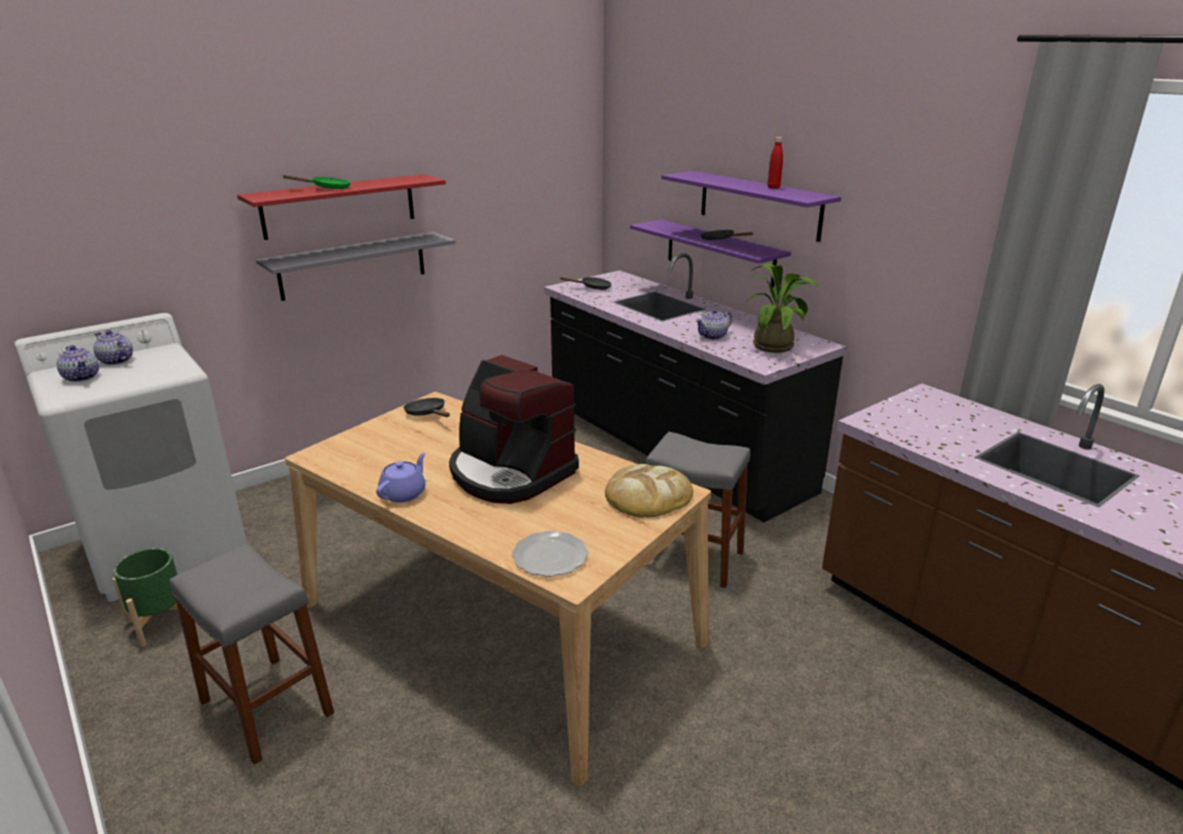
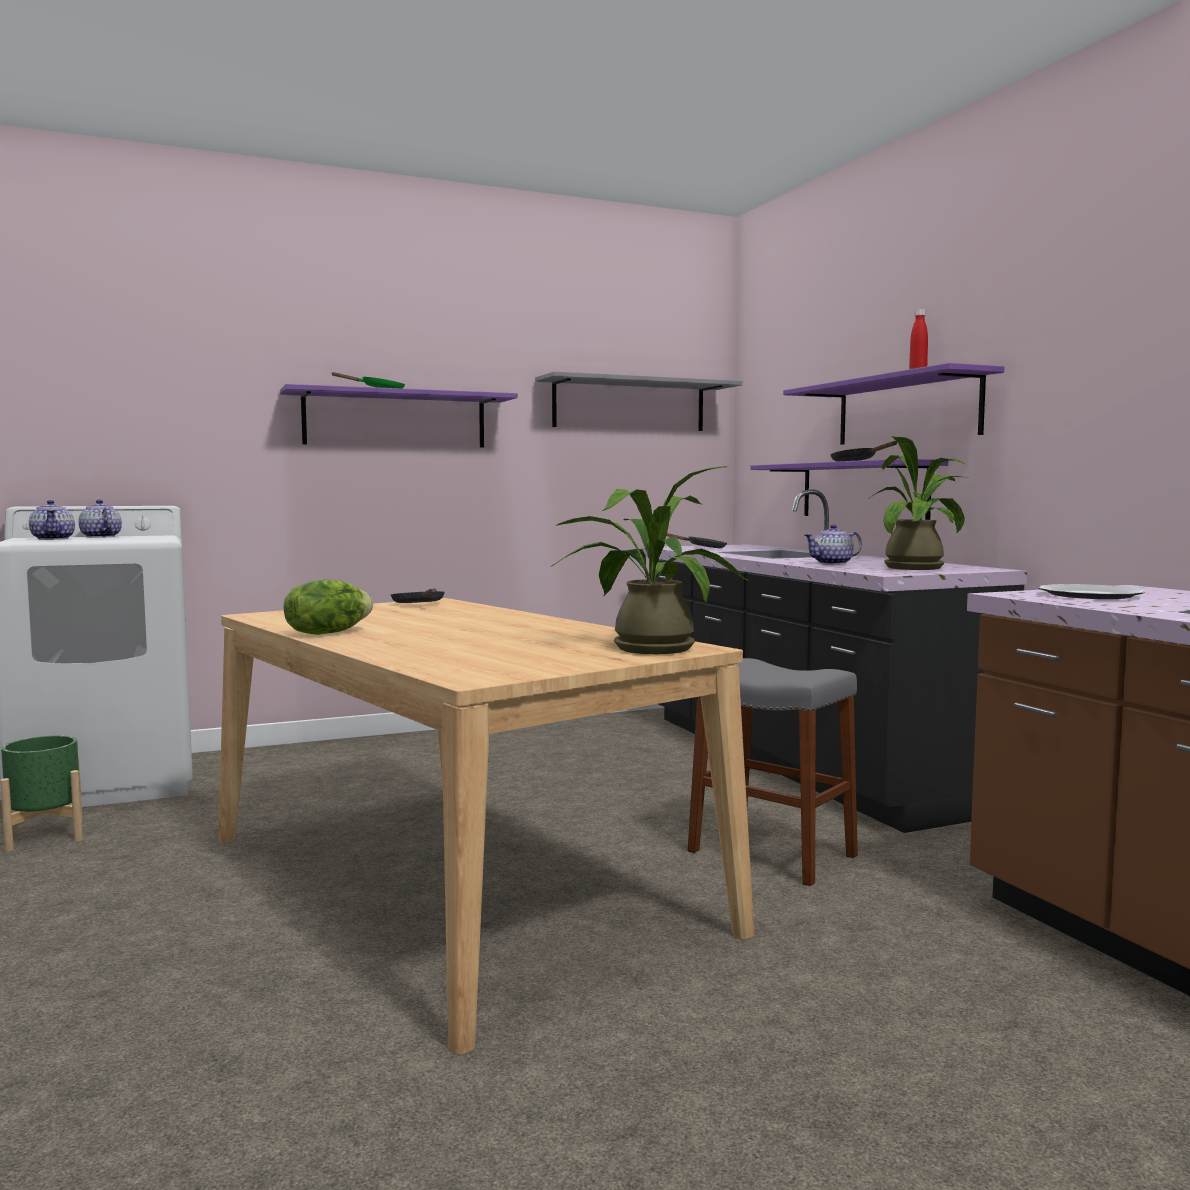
camera: 15 degrees right, 20 degrees down
(266, 707) = (97, 917): grey stool -> none
(339, 206) = (395, 420): red shelf -> purple shelf
(353, 265) = (403, 491): grey shelf -> grey shelf (629, 405)
(404, 493) = (327, 633): purple teapot -> lettuce
(510, 472) = (477, 630): coffee machine -> none
(550, 556) = (462, 667): plate -> plate (1090, 595)
(647, 496) = (645, 647): bread -> potted plant

